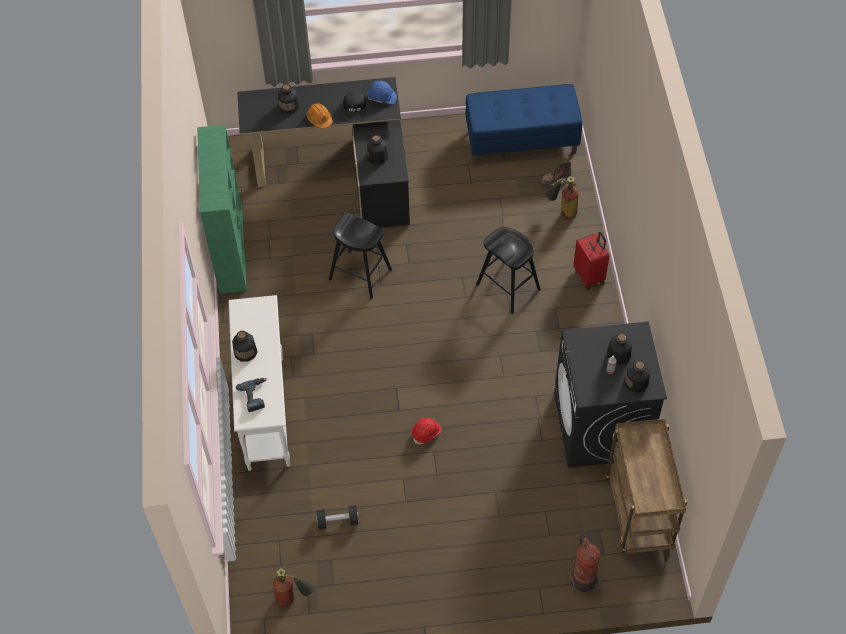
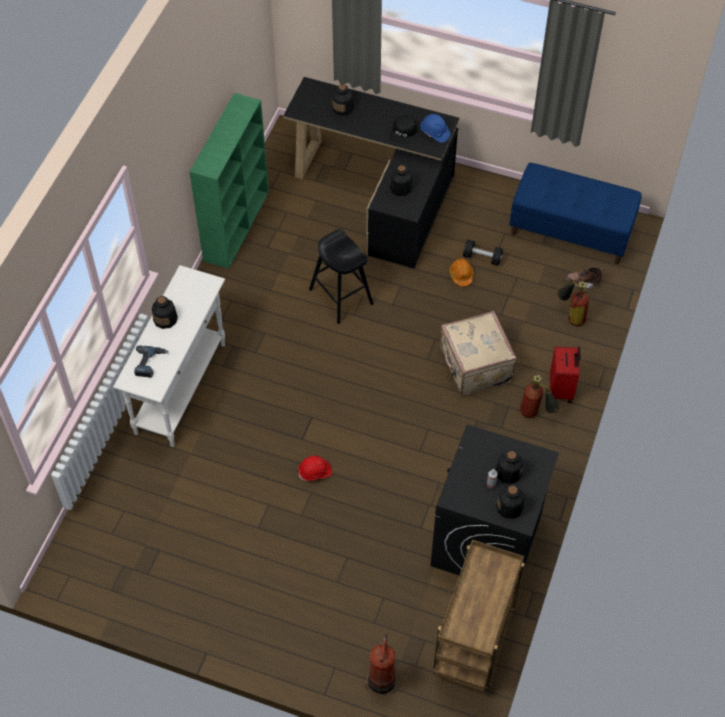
camera: 25 degrees right, 0 degrees up
(293, 599) = (105, 570): fire extinguisher -> fire extinguisher (536, 414)
(319, 119) = (364, 131): orange hard hat -> orange hard hat (461, 275)
(338, 521) = (186, 517): black dumbbell -> black dumbbell (482, 258)
(508, 287) = (474, 366): black stool -> beige suitcase

